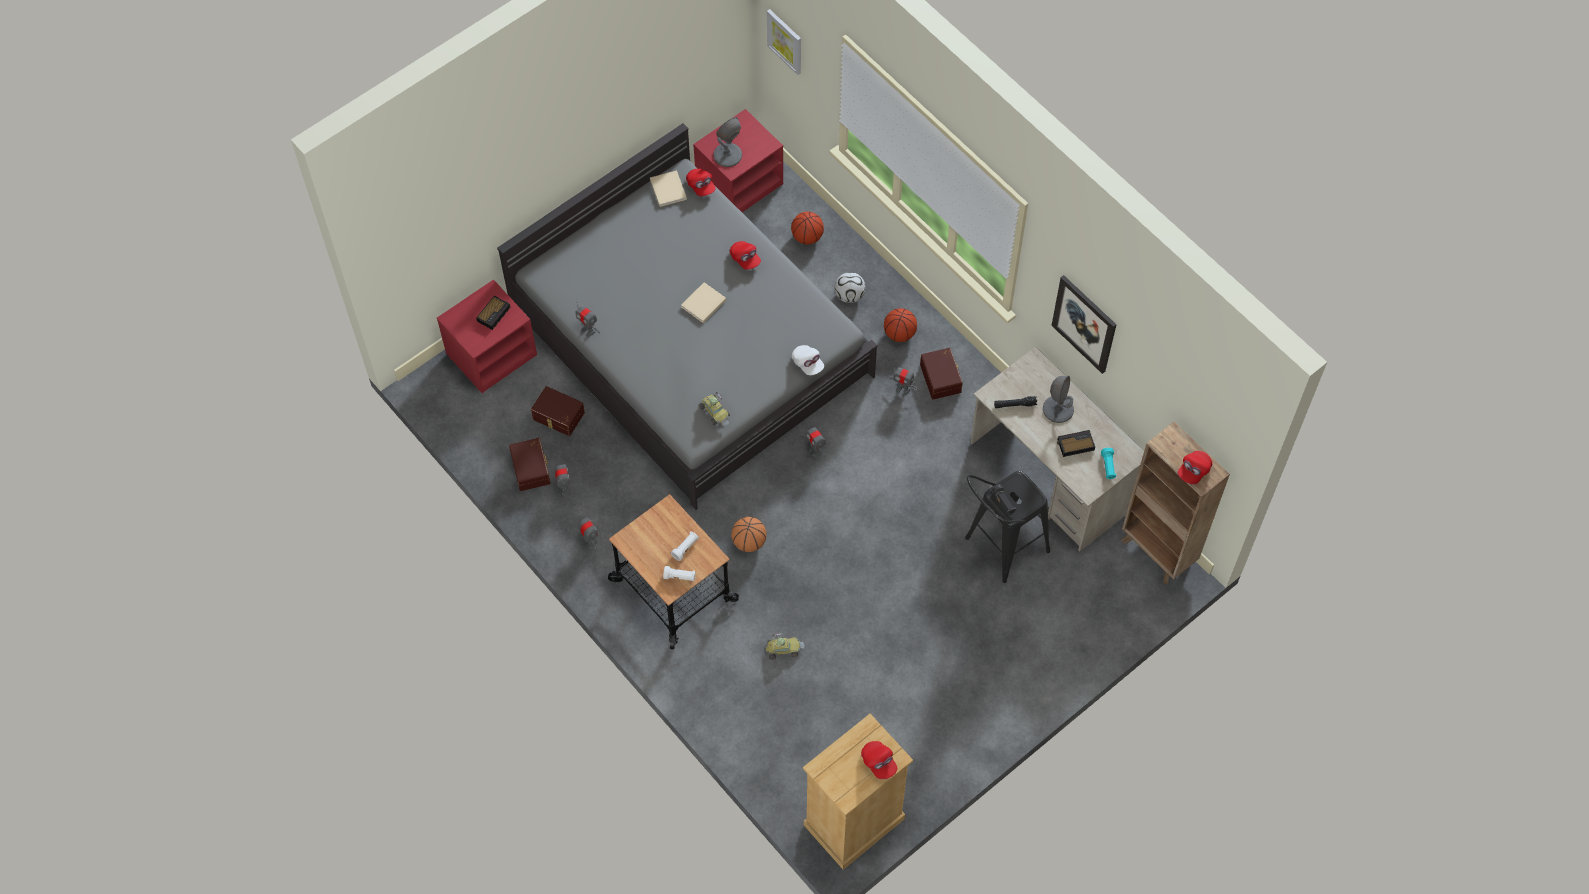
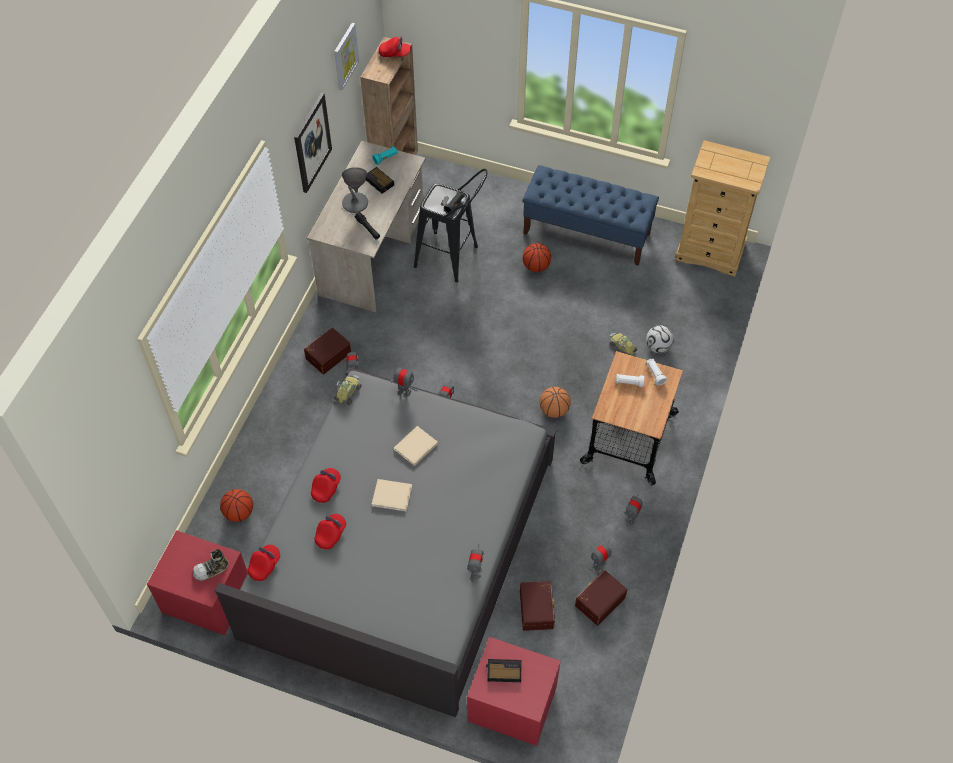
camera: 120 degrees left, 5 degrees down
(668, 188) = (282, 592): beige book -> beige book (415, 447)
(715, 412) = (492, 432): toy car -> toy car (347, 392)
(727, 155) = (211, 570): grey table lamp -> shoe
(785, 41) = (116, 471): picture -> picture (345, 56)
(807, 364) = (404, 391): white cap -> toy robot
(849, 296) = (284, 452): football -> football (658, 347)
(879, 763) = (721, 155): red cap -> red cap (331, 534)
(899, 334) = (302, 400): basketball -> basketball (536, 266)
(957, 705) = (587, 233): none -> blue bench

